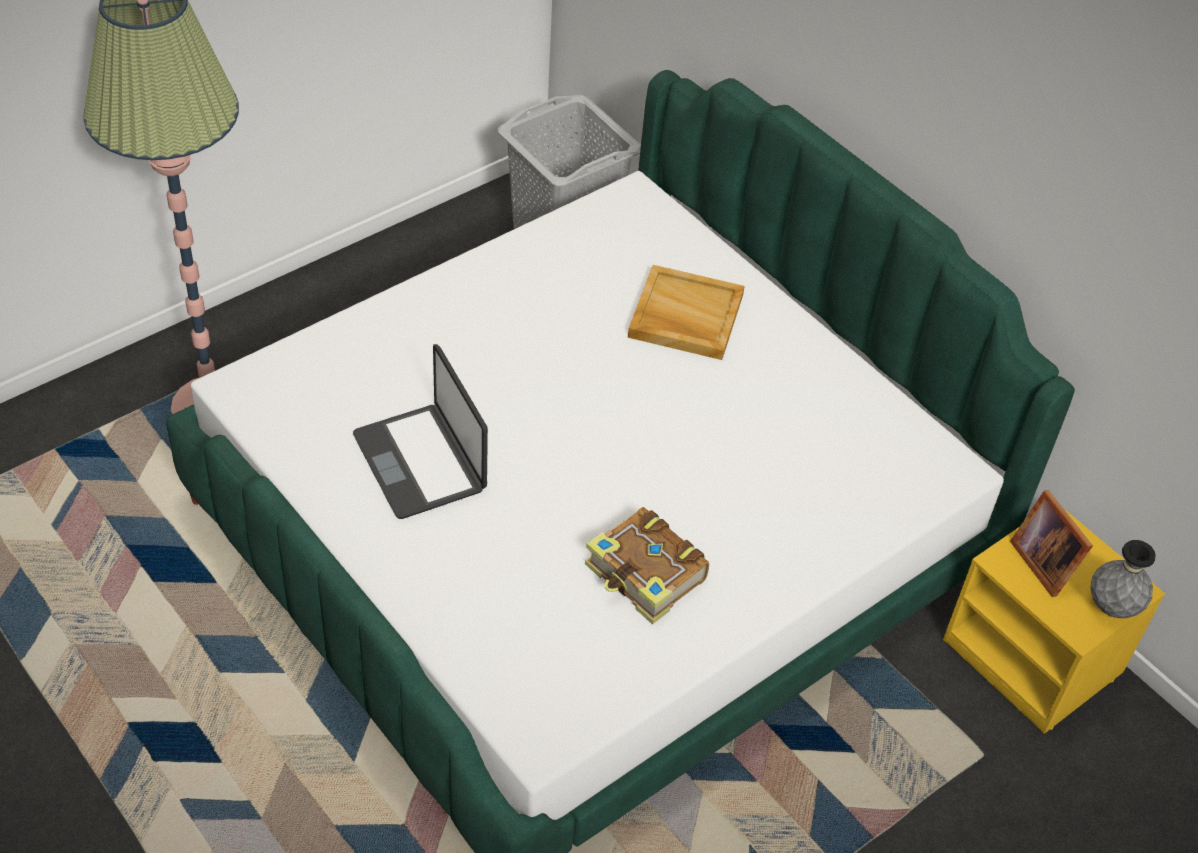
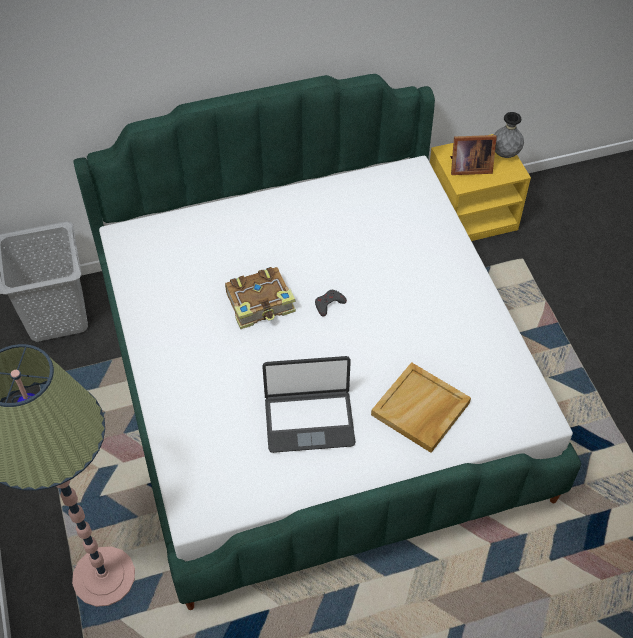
camera: 65 degrees left, 5 degrees up
(631, 433) = (329, 304): none -> grey game controller
(645, 576) = (440, 332): book -> book (261, 304)
(684, 316) = (244, 247): beige tray -> beige tray (420, 410)

